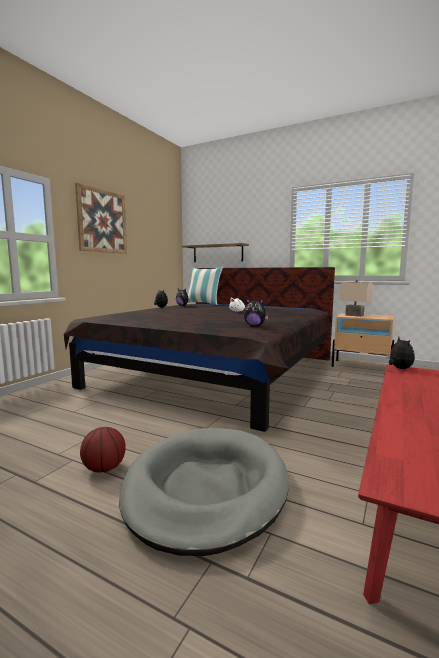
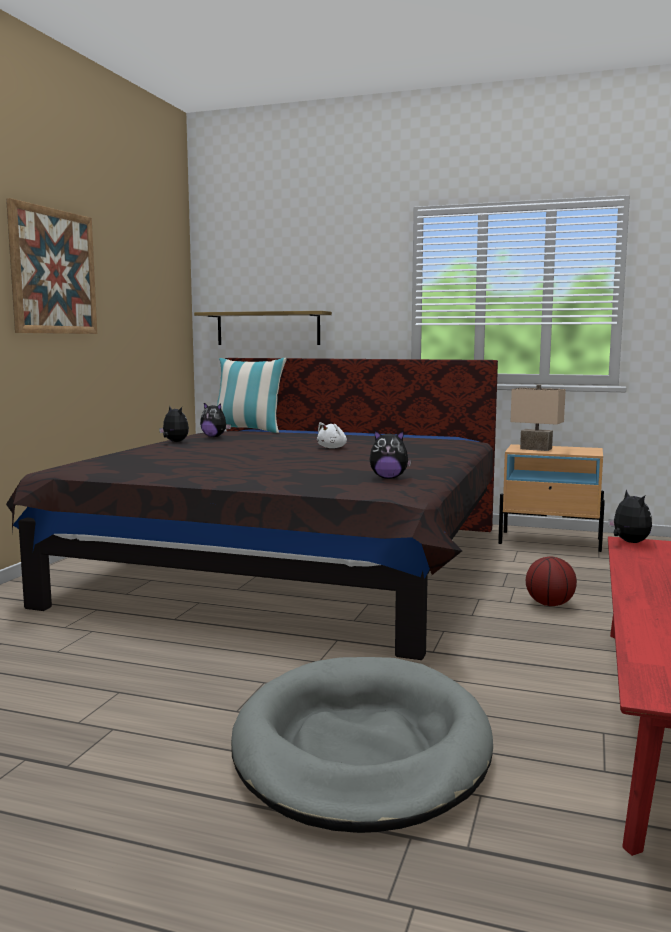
camera: 10 degrees left, 0 degrees up
(104, 469) = (178, 737): basketball -> basketball (550, 604)

